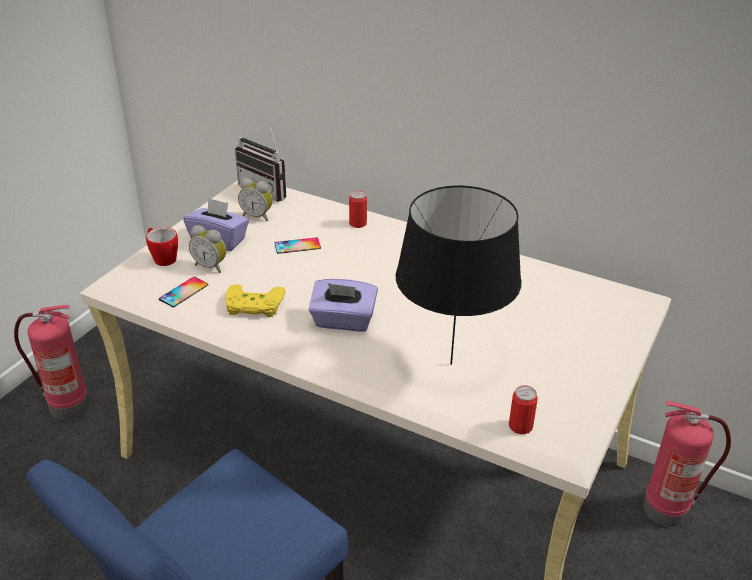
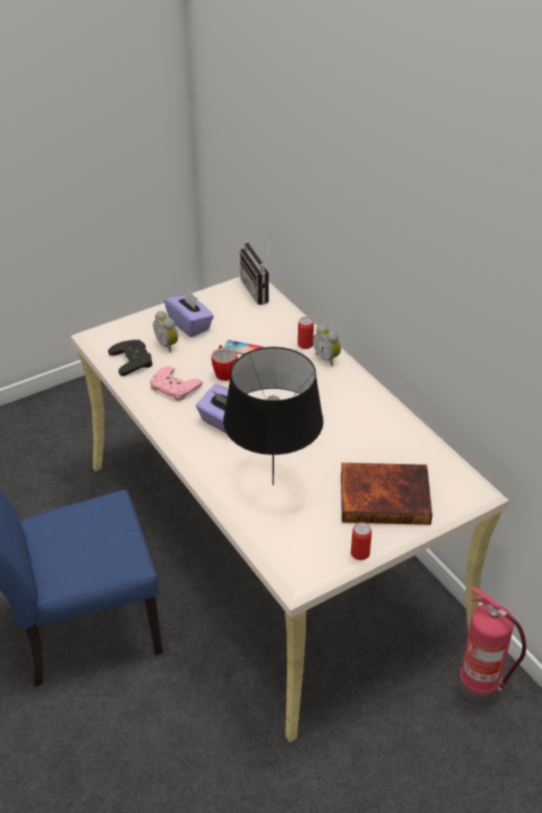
camera: 30 degrees right, 5 degrees up
(67, 406) = (79, 414): fire extinguisher -> none
(162, 258) = (140, 327): mug -> mug (224, 372)
(183, 292) = (134, 360): phone -> black game controller
(253, 306) = (172, 388): yellow game controller -> pink game controller
(257, 216) = (234, 312): alarm clock -> alarm clock (327, 358)
(520, 426) = (279, 548): can -> can (360, 553)
(569, 334) = (385, 496): none -> book

